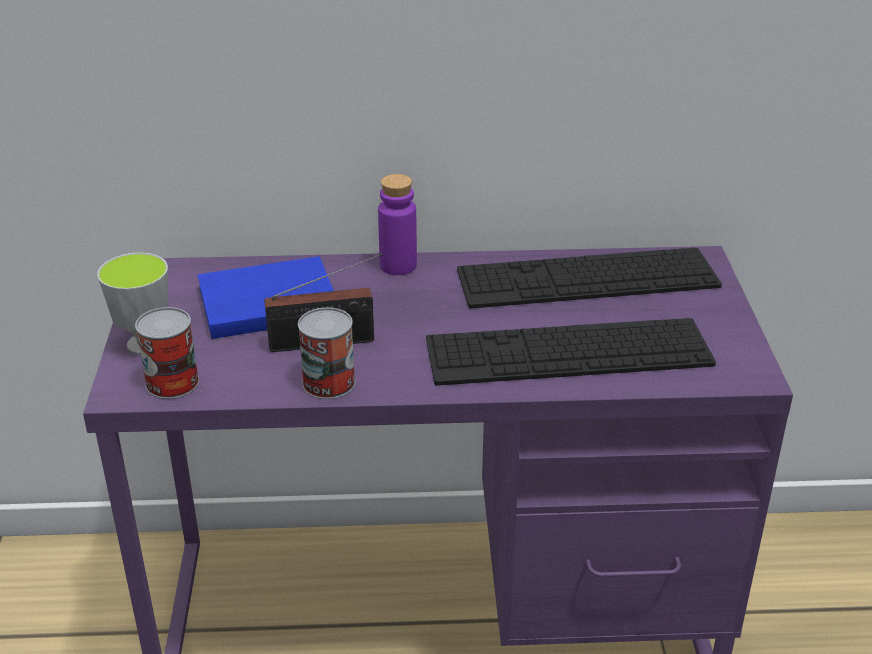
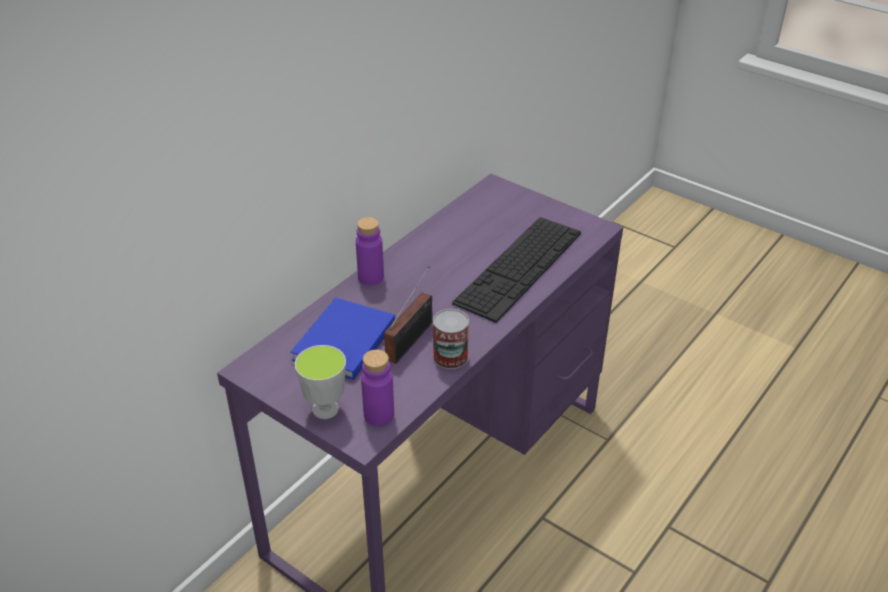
camera: 50 degrees left, 5 degrees up
(172, 382) = (379, 415): can -> purple bottle
(587, 278) = (466, 226): keyboard -> none

